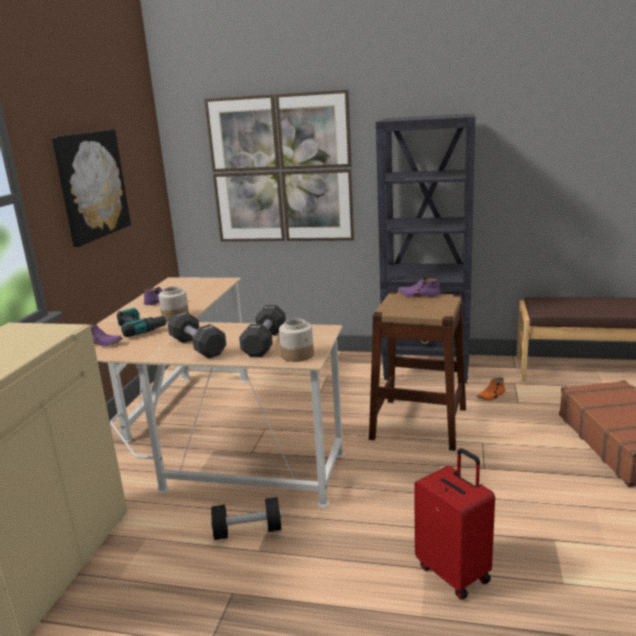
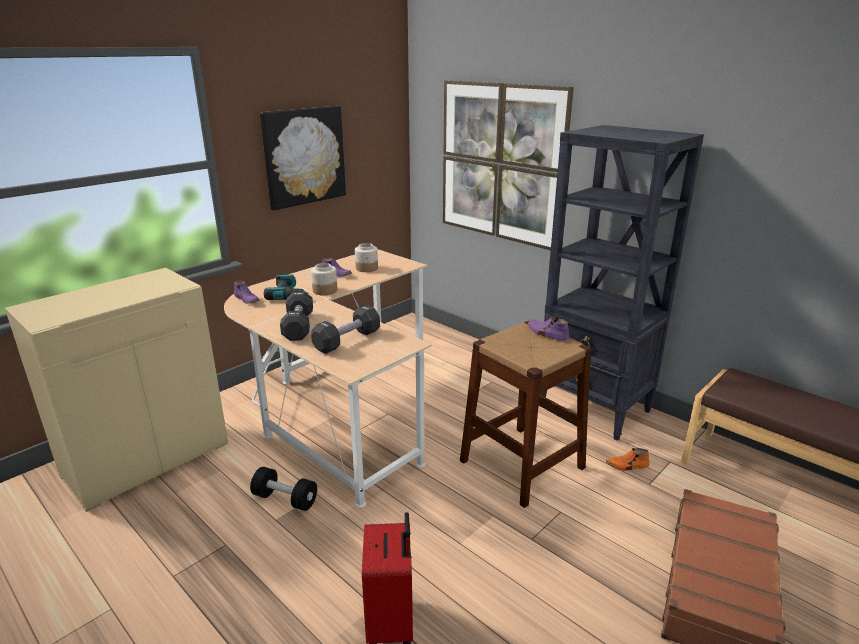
camera: 30 degrees right, 5 degrees up
(298, 355) = (352, 363): jar -> jar (367, 268)

